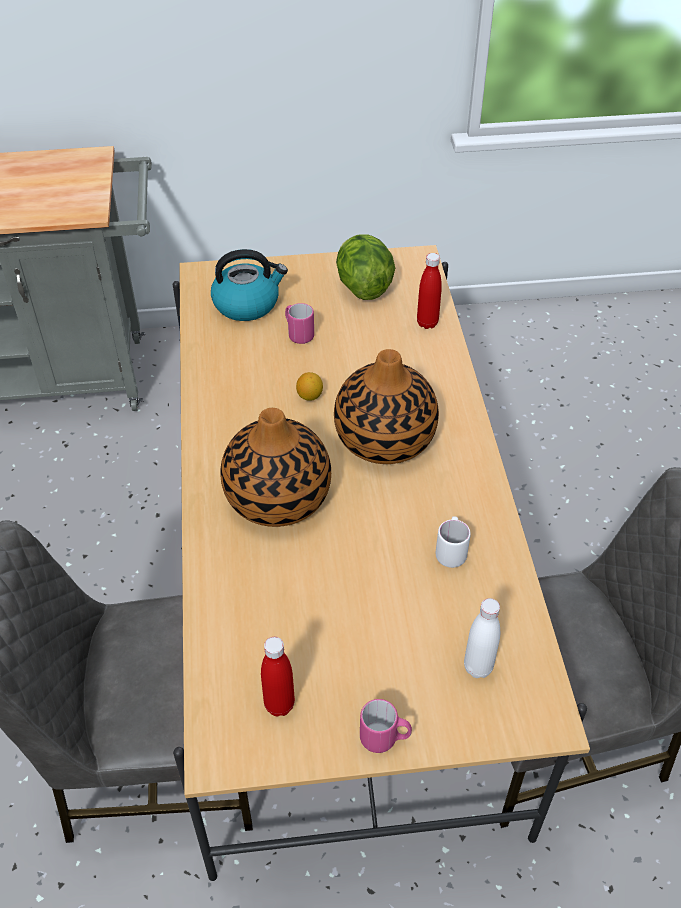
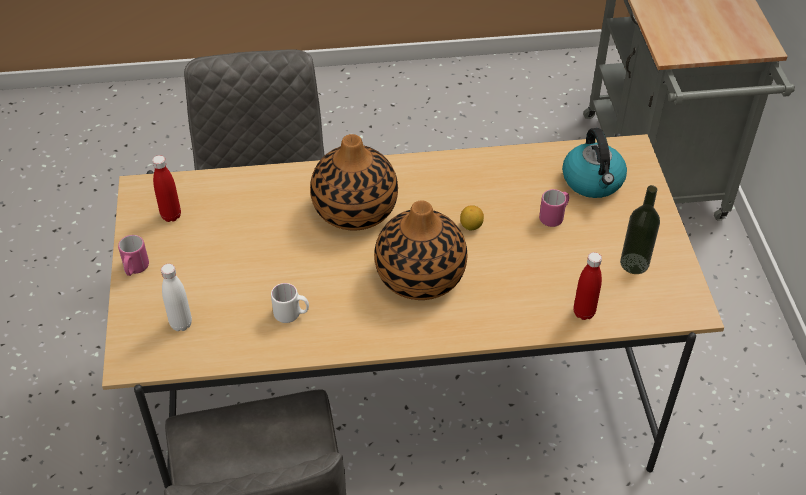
camera: 90 degrees right, 0 degrees up
(363, 287) = (634, 263): lettuce -> bottle

